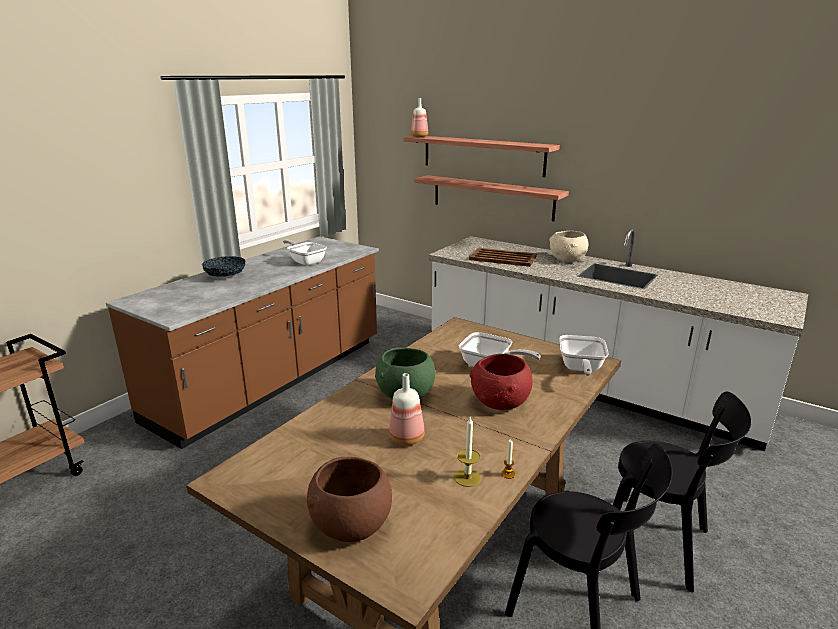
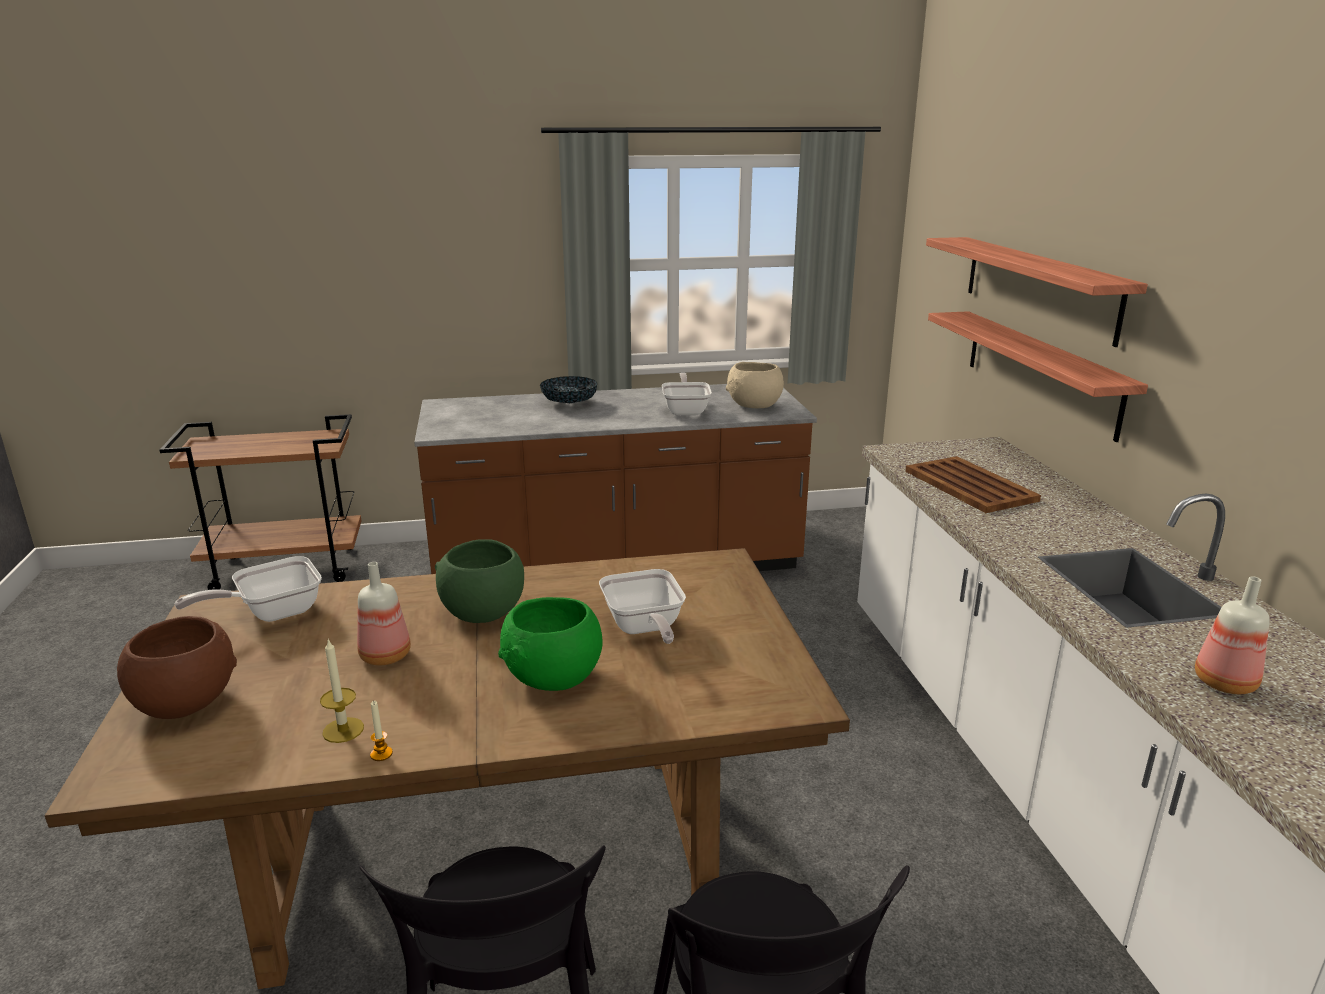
camera: 45 degrees right, 0 degrees up
(419, 136) = (954, 239): bottle -> bottle (1224, 684)
(500, 403) = (551, 677): red bowl -> green bowl
(567, 260) = (1088, 525): beige bowl -> beige bowl (753, 405)
(580, 369) = (753, 696): frying pan -> frying pan (272, 613)

